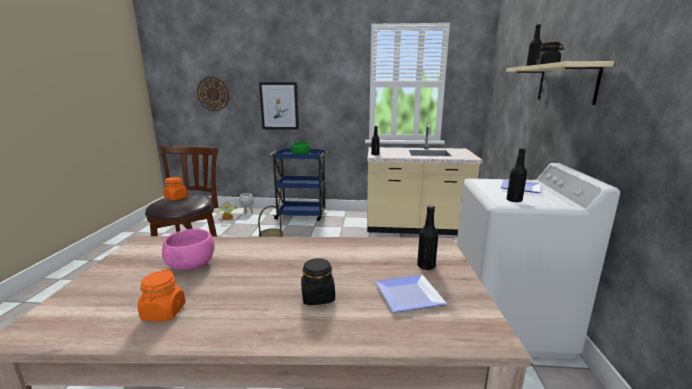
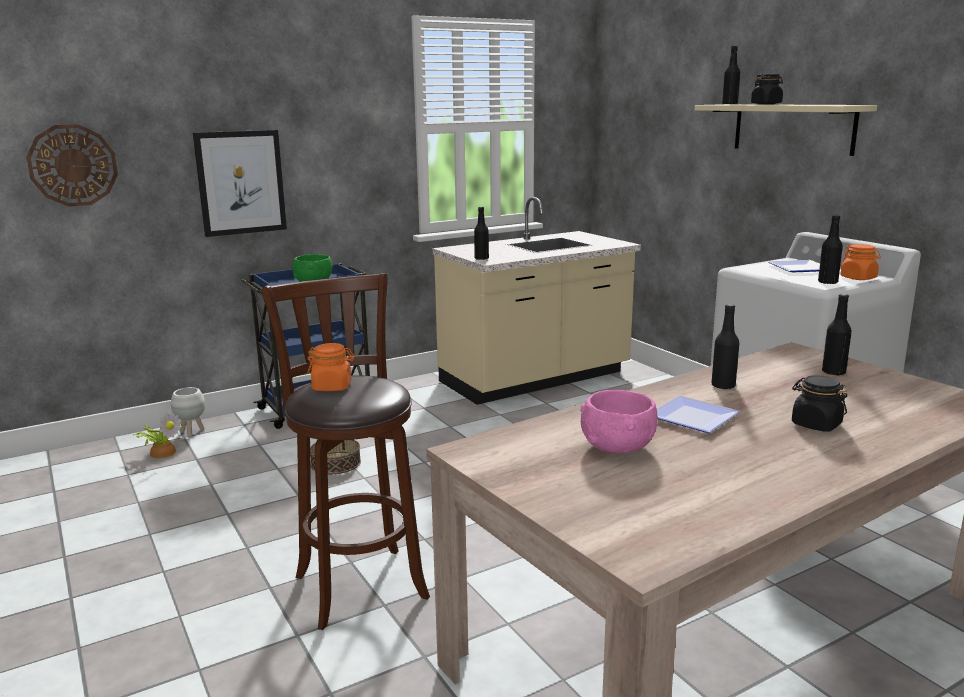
camera: 35 degrees left, 0 degrees up
(163, 312) = (724, 487): orange jar -> orange jar (858, 278)
(333, 251) = (723, 386): none -> black bottle
(406, 294) = (872, 398): plate -> plate (689, 418)

